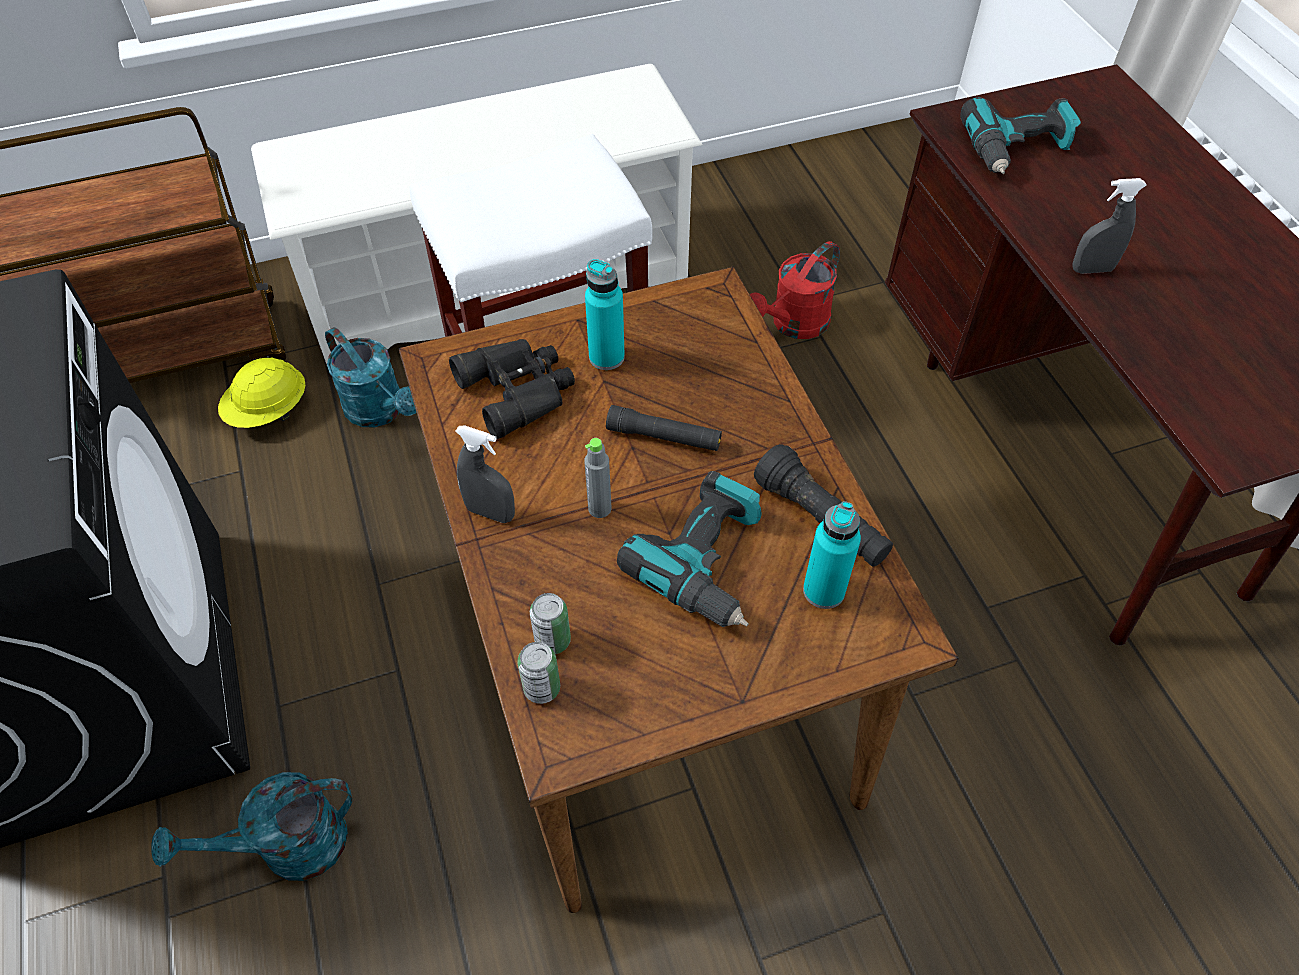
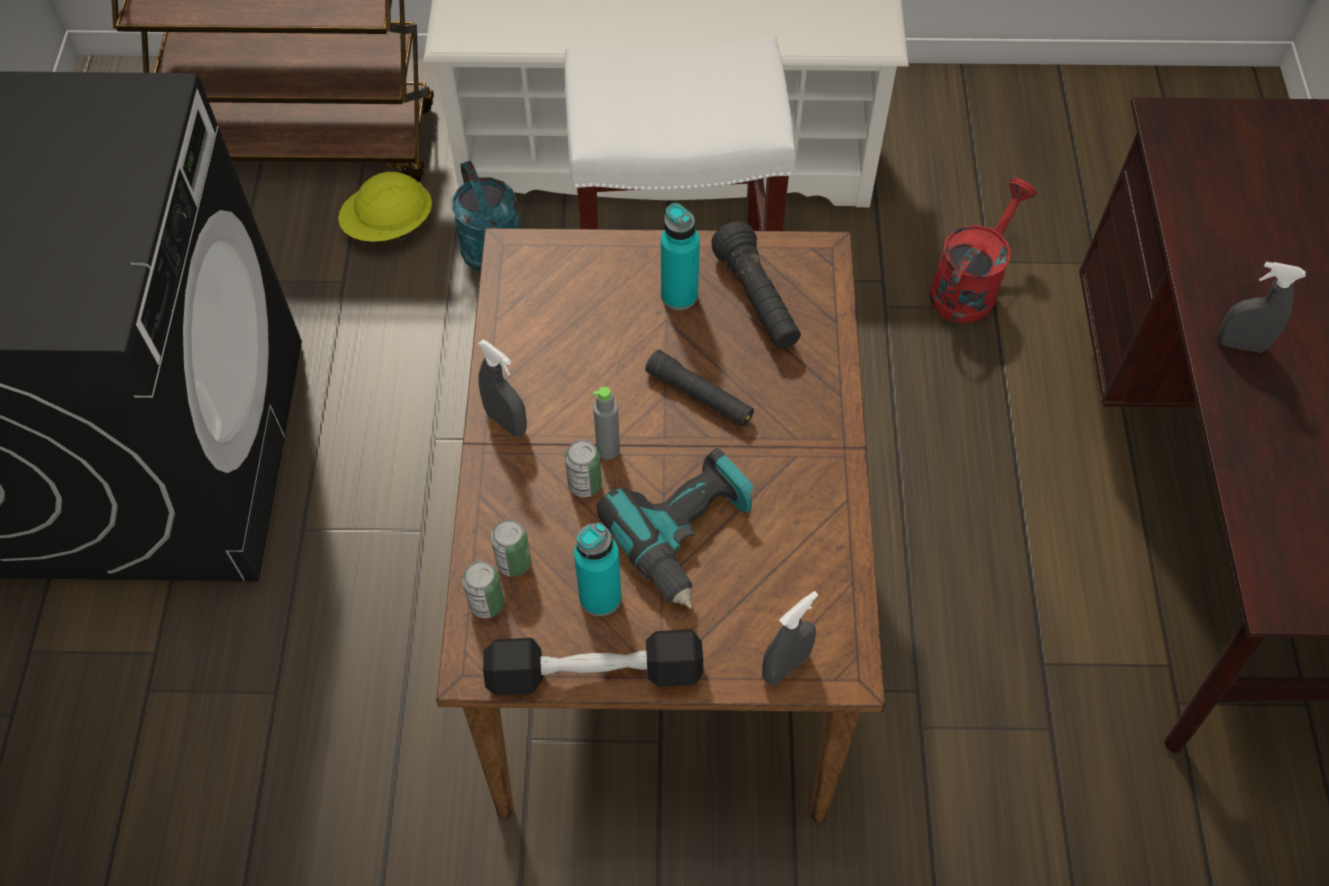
camera: 20 degrees right, 5 degrees up
(287, 847) = (268, 665): turquoise watering can -> none
(519, 389) = (581, 305): black binoculars -> none
(591, 546) = (585, 484): none -> can
(677, 719) = (595, 672): none -> black dumbbell
(793, 325) = (969, 285): red watering can -> red watering can turned 150 degrees clockwise
(821, 520) = (814, 528): black flashlight -> black flashlight (757, 300)
(823, 591) = (785, 598): turquoise bottle -> turquoise bottle (600, 597)
(853, 651) = (786, 666): none -> grey spray bottle
(1016, 150) = (1230, 178): power drill -> none

